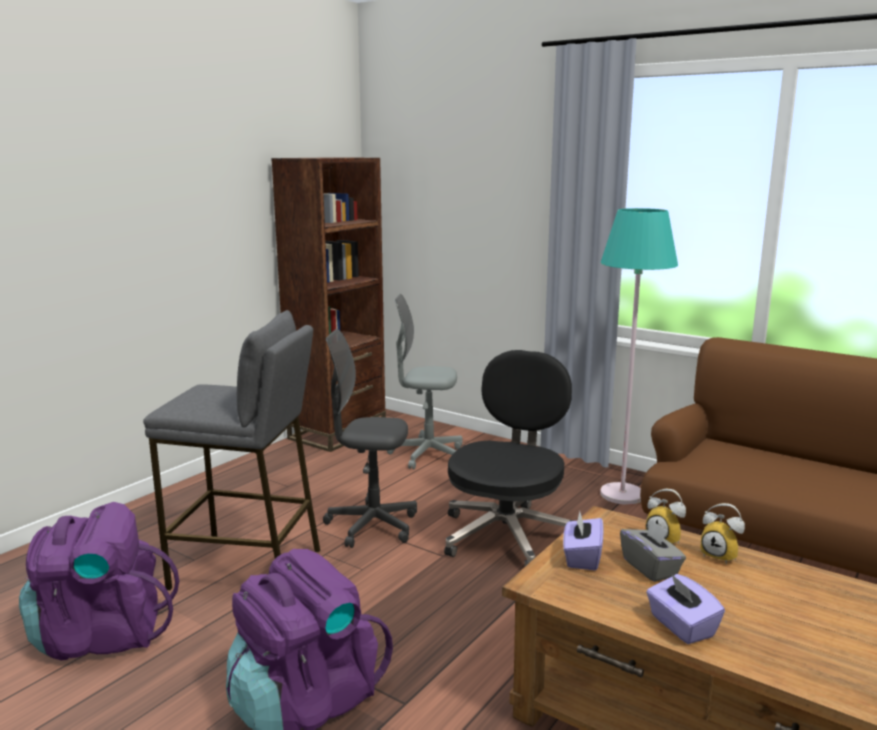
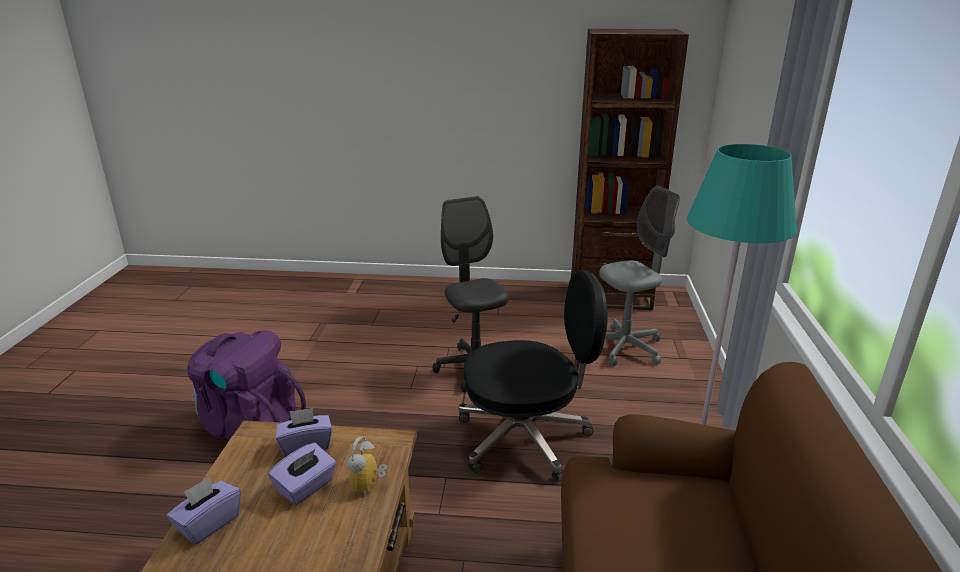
camera: 60 degrees right, 10 degrees up
(102, 635) = (277, 334): purple backpack -> none
(247, 568) = (376, 346): grey stool -> none
(427, 455) = (625, 348): grey office chair -> grey office chair turned 90 degrees clockwise
(650, 568) = (306, 487): grey tissue box -> purple tissue box
(721, 556) = (354, 529): alarm clock -> none

